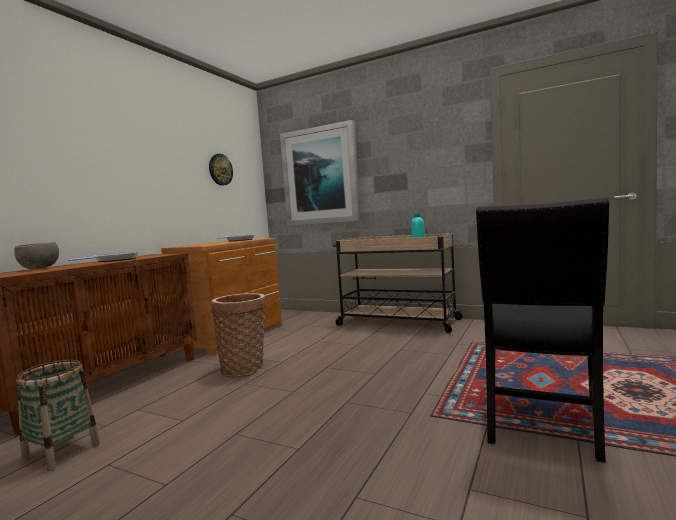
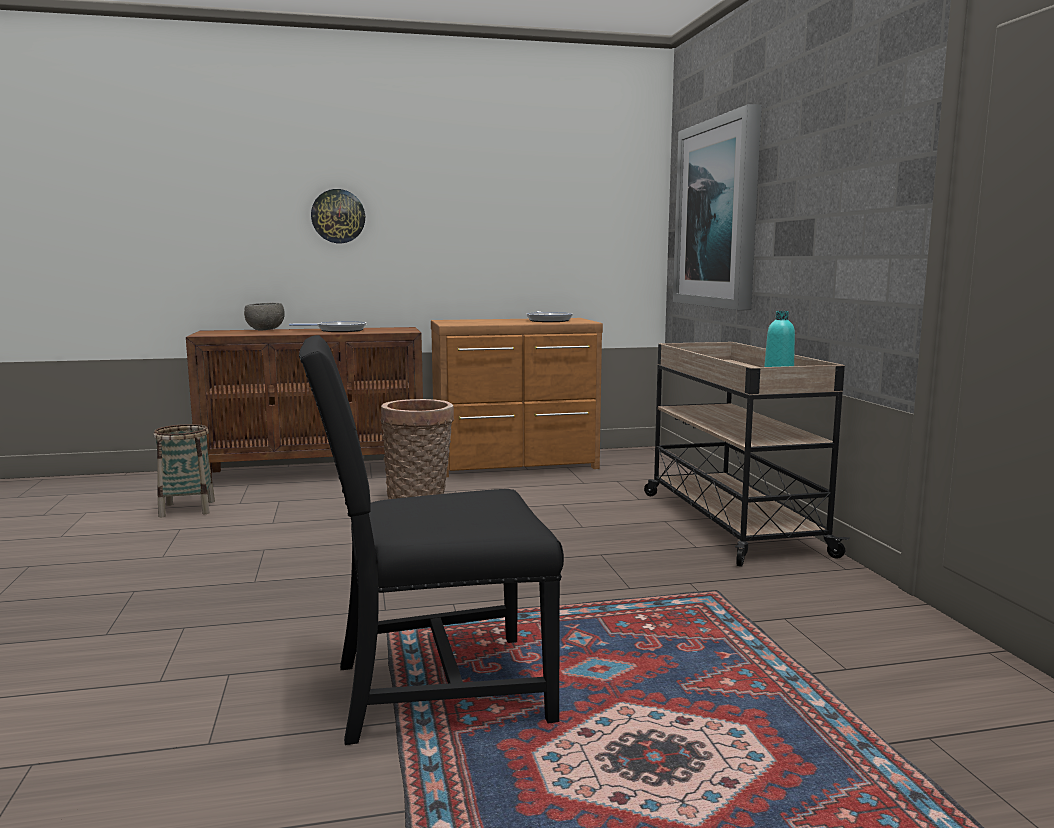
camera: 50 degrees right, 5 degrees up
(220, 169) = (561, 202): wall clock -> wall clock (338, 216)

